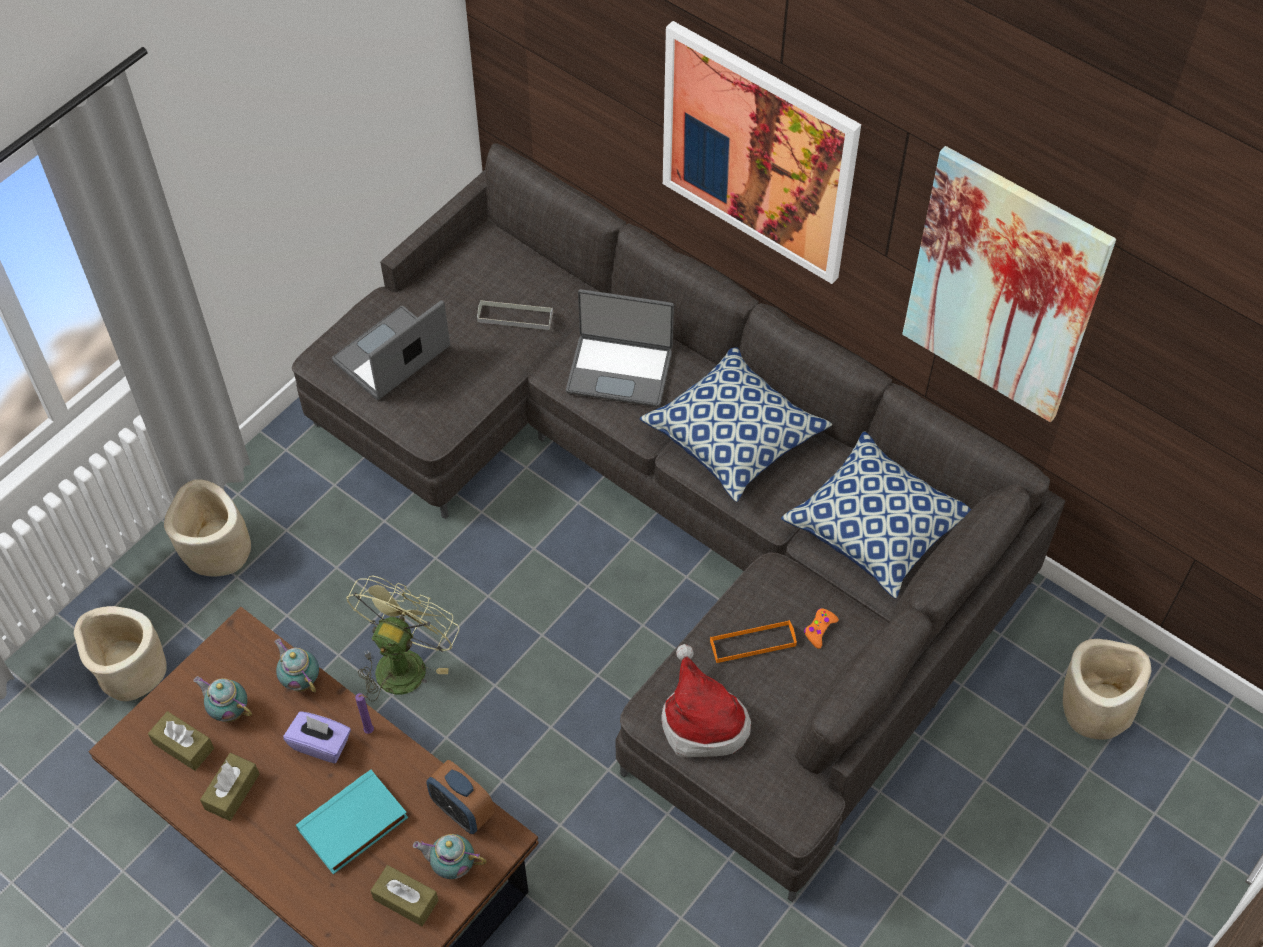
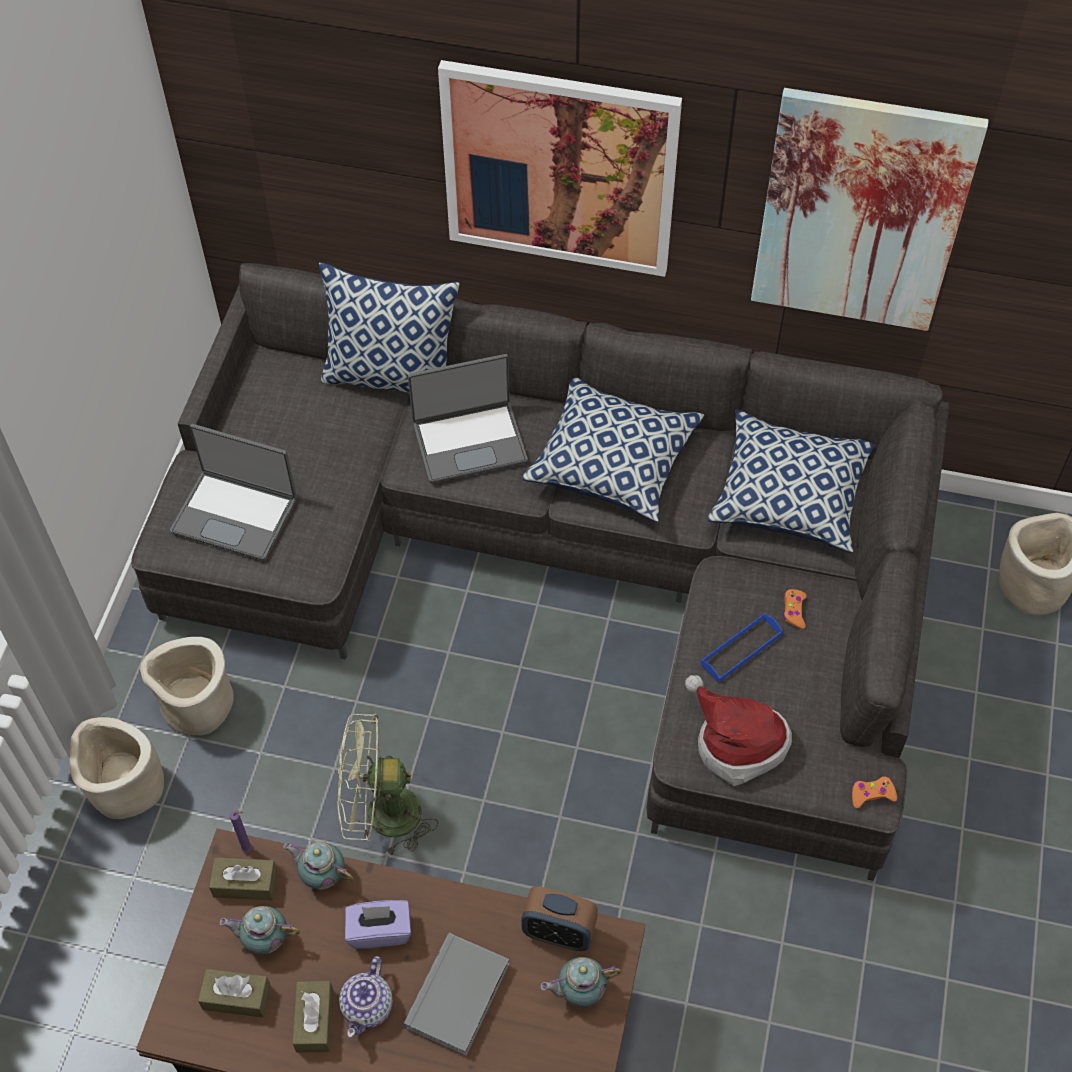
camera: 25 degrees left, 0 degrees up
(130, 672) = (100, 950): beige planter -> beige planter (197, 706)
(279, 799) = (368, 1006): none -> teapot
(353, 826) = (459, 997): turquoise book -> grey book
(370, 731) = (423, 895): purple candle -> purple candle (249, 849)
(393, 356) = (236, 514): laptop -> laptop turned 90 degrees counterclockwise
(404, 661) = (381, 815): green fan -> green fan turned 90 degrees counterclockwise
(406, 900) = (553, 1047): brown tissue box -> brown tissue box (245, 883)
(515, 317) = (337, 429): grey tray -> none
(587, 288) = (393, 376): none -> pillow
(753, 643) = (741, 649): orange tray -> blue tray
(795, 816) = (871, 794): none -> orange game controller

